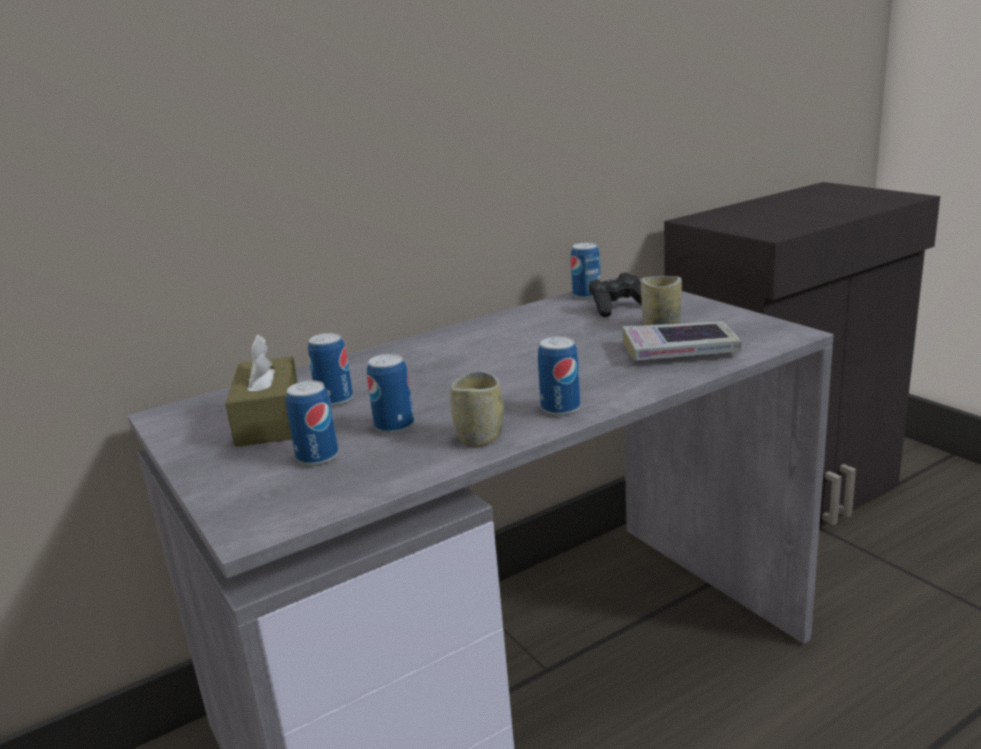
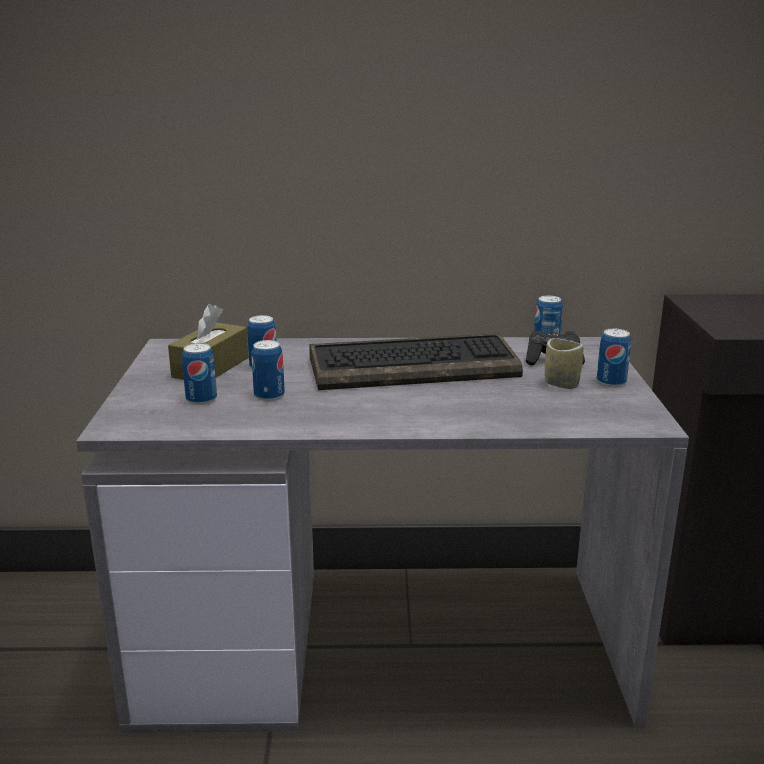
camera: 30 degrees right, 0 degrees up
(480, 437) = (304, 421): cup -> none
(500, 350) = (414, 366): none -> keyboard
(560, 409) = (383, 421): can -> can (611, 382)
(680, 350) = (538, 408): book -> none

